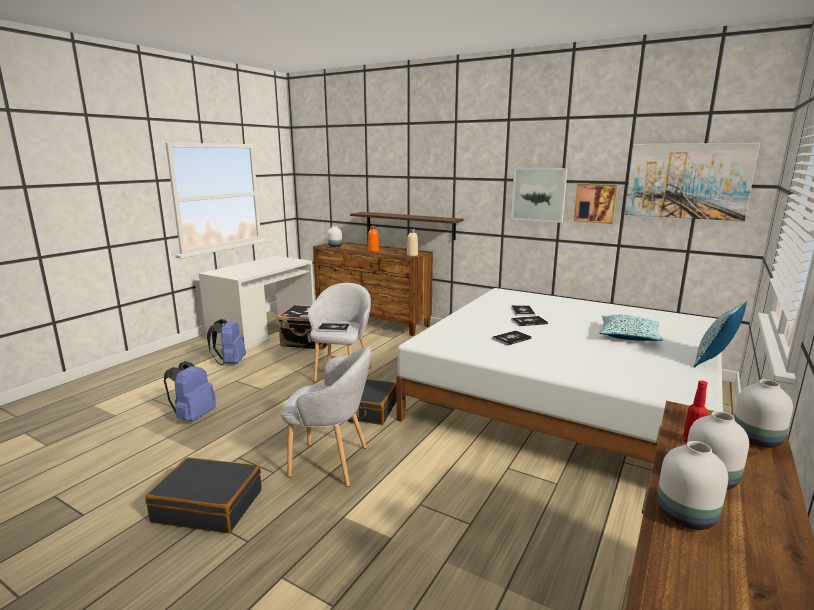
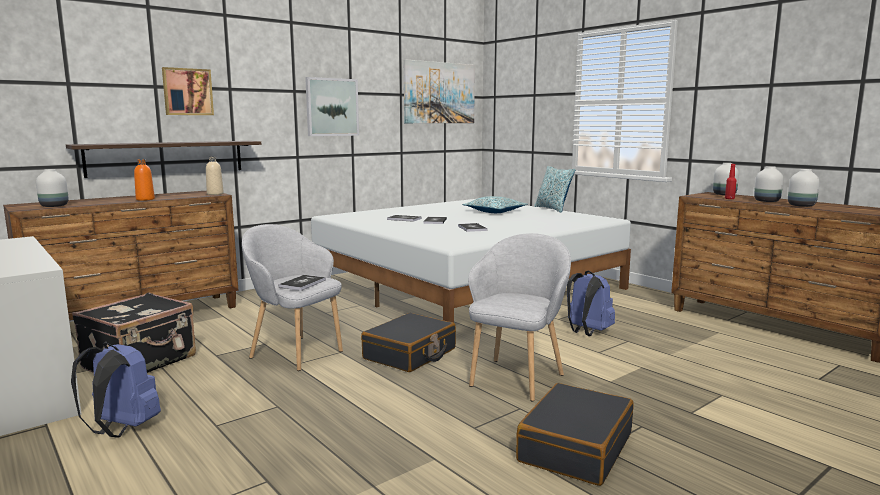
camera: 70 degrees left, 5 degrees down
(193, 416) = (318, 463): blue backpack -> blue backpack (587, 332)
(595, 203) = (381, 114): picture -> picture (187, 92)

